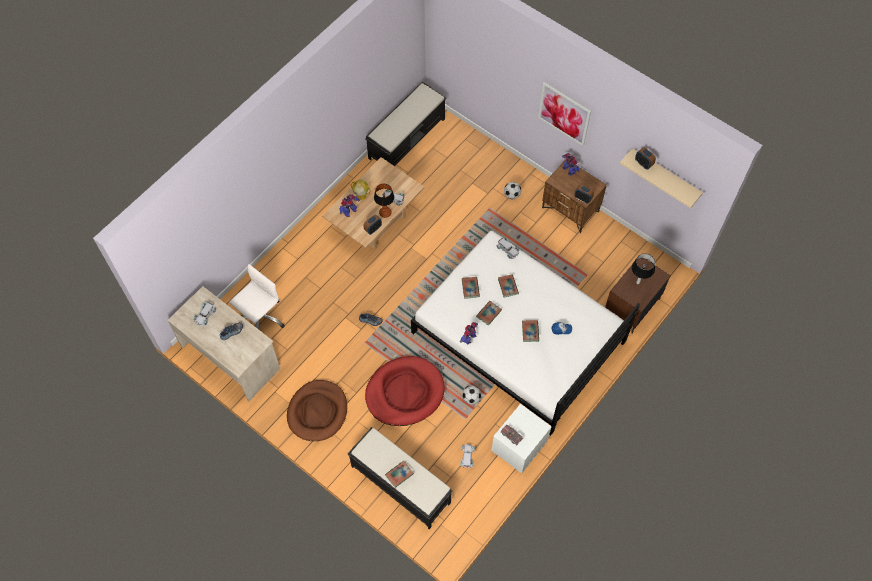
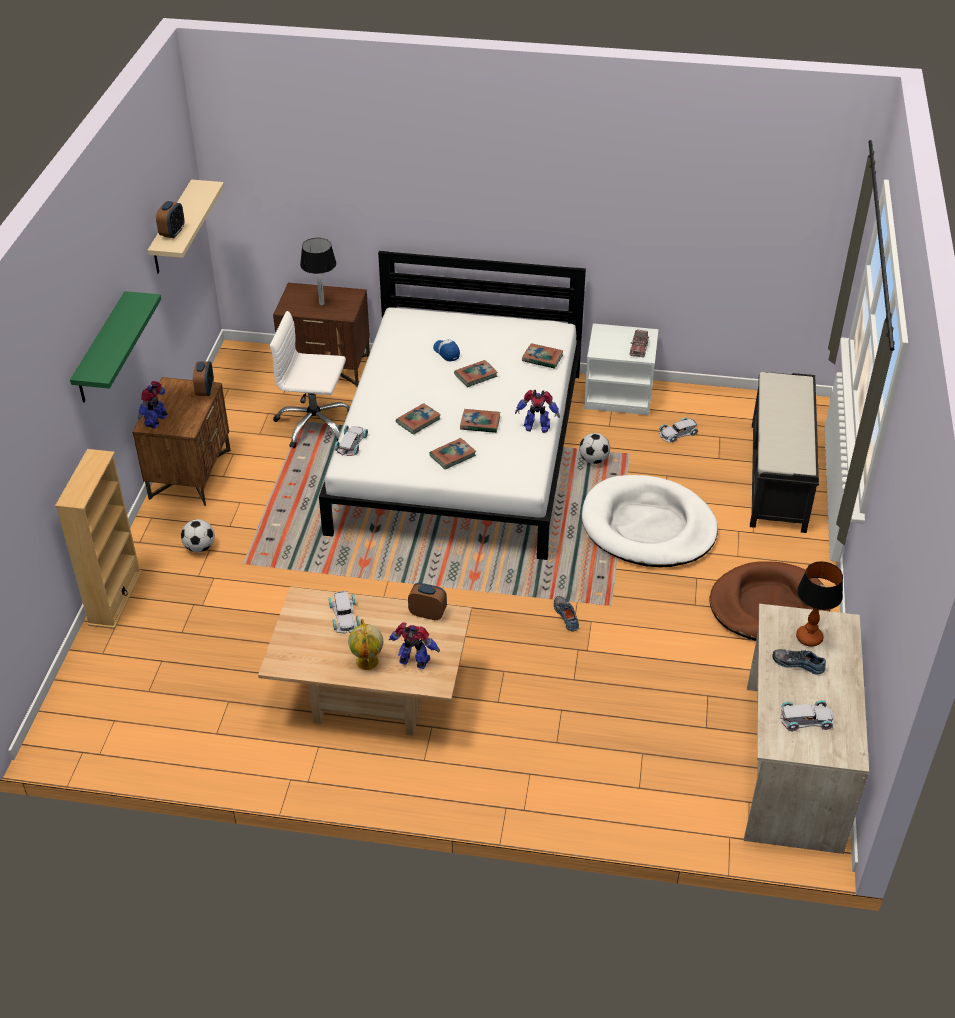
camera: 120 degrees left, 20 degrees down
(260, 318) = (686, 764): white office chair -> white office chair (314, 425)
(385, 213) = (382, 612): table lamp -> table lamp (808, 637)
(399, 474) = (793, 418): book -> book (542, 358)
(404, 393) = (648, 527): red dog bed -> white dog bed
(407, 138) = (143, 739): black bench -> none
(497, 153) = (115, 598): none -> beige bookcase
(564, 114) = (101, 349): picture -> green shelf

